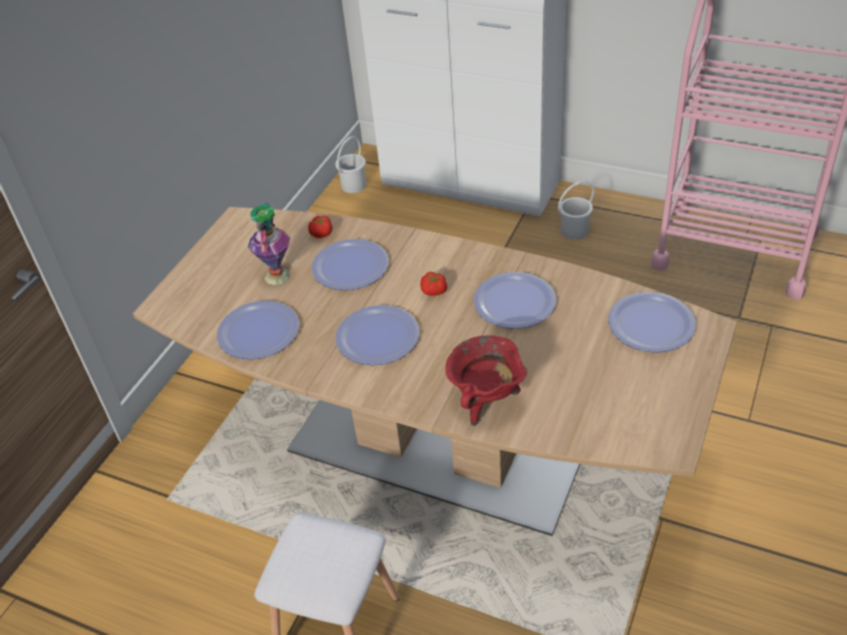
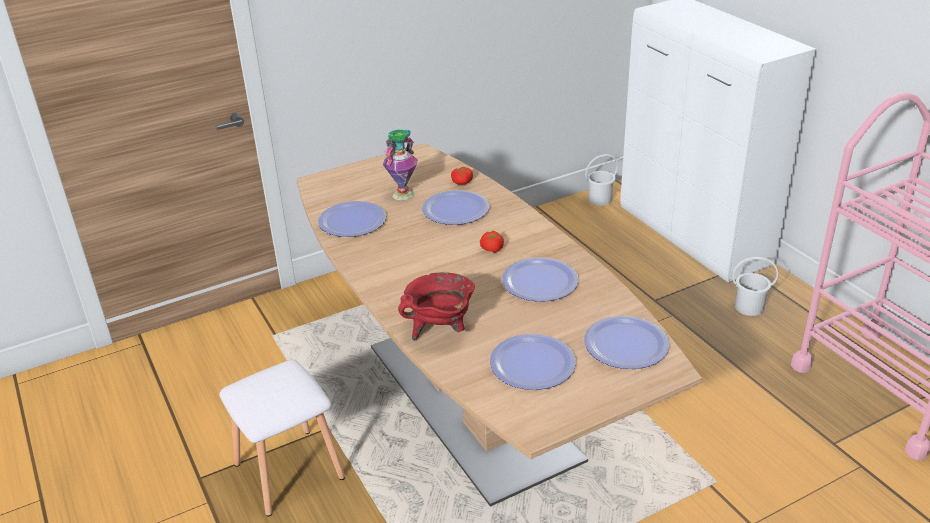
camera: 35 degrees right, 10 degrees down
(377, 336) = (420, 258): plate -> plate (532, 363)

